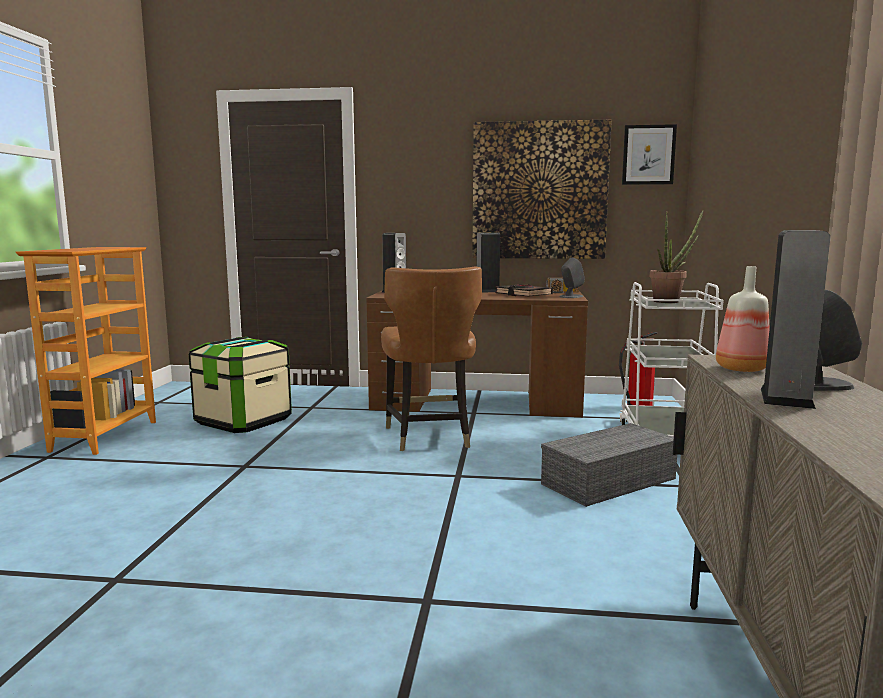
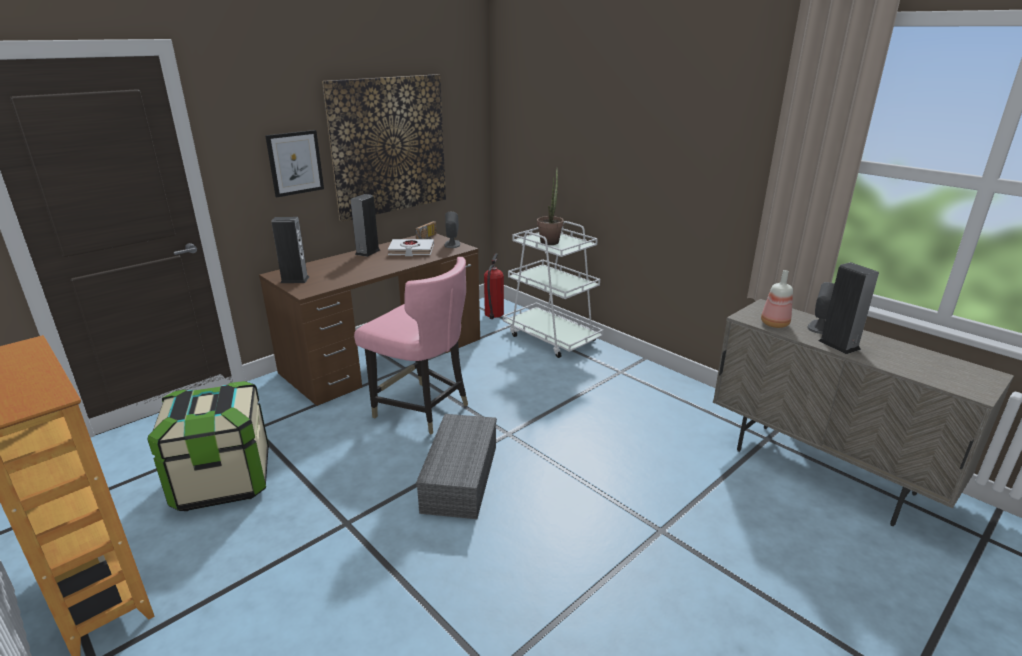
camera: 50 degrees left, 15 degrees up
(429, 436) = (422, 409): brown chair -> pink chair
(523, 294) = (411, 250): black book -> white book
(609, 480) = (584, 389): grey storage box -> grey storage box (459, 476)
(648, 155) = (465, 104): picture -> picture (295, 163)

